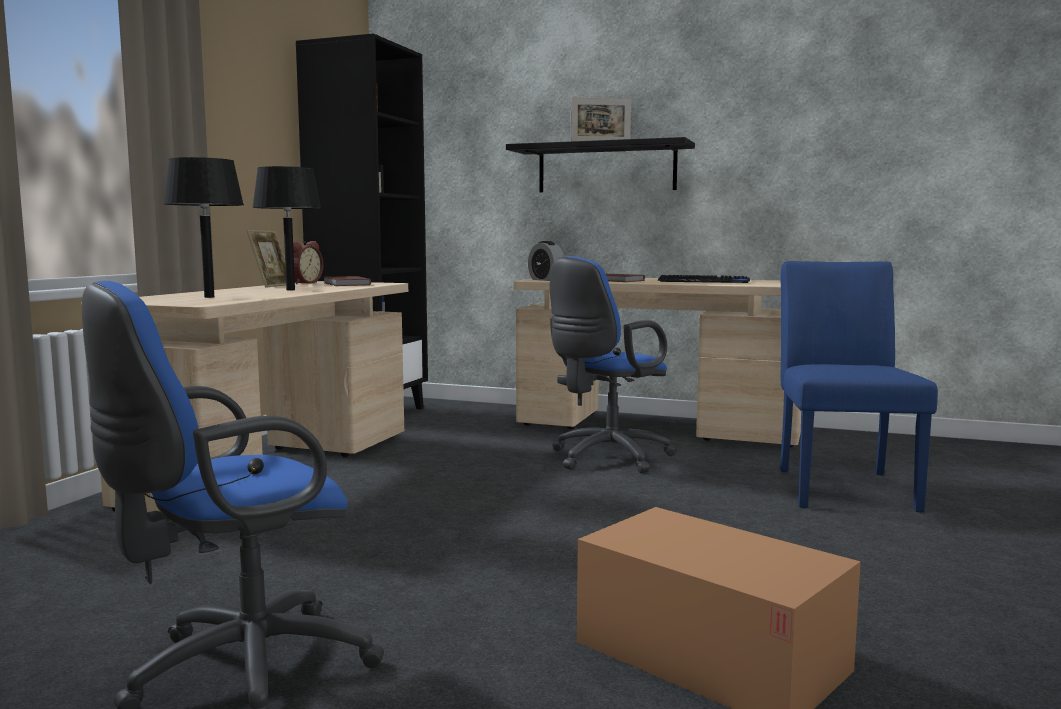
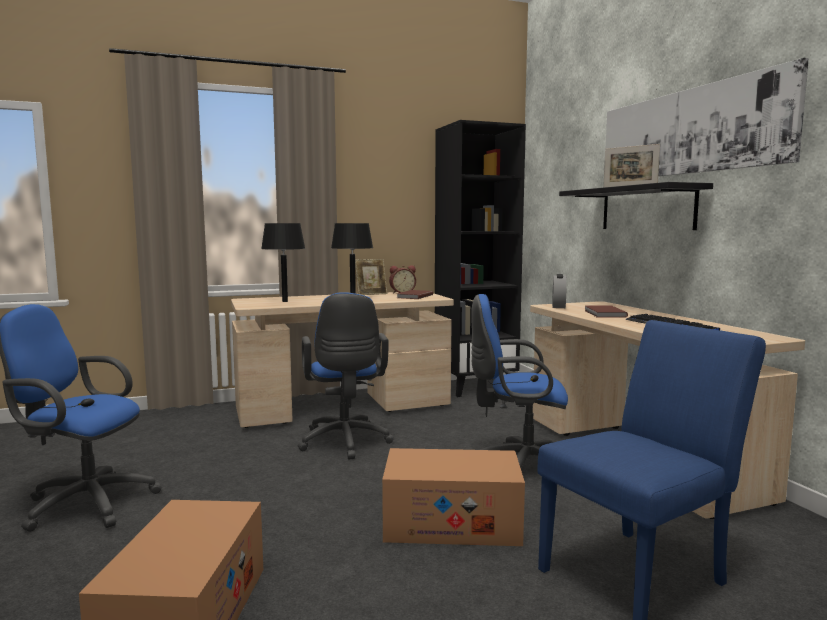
camera: 50 degrees right, 0 degrees up
(392, 494) = (345, 443): none -> blue office chair
(659, 90) = (688, 132): none -> picture
(677, 508) = (451, 523): none -> cardboard box

